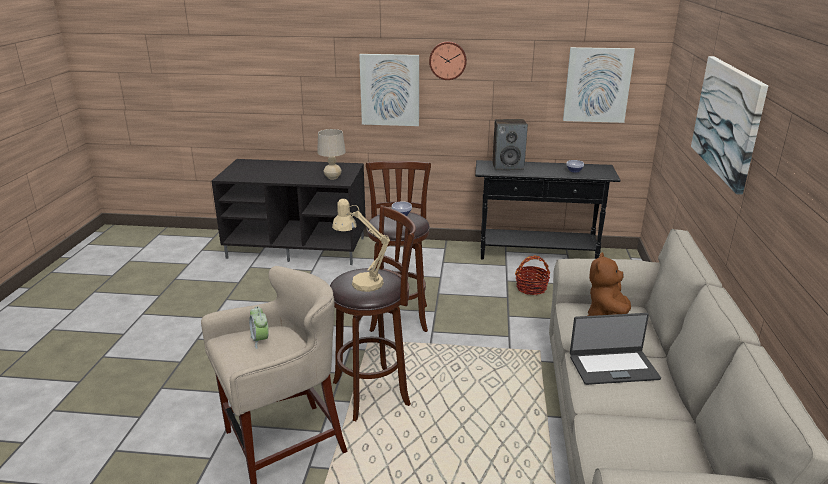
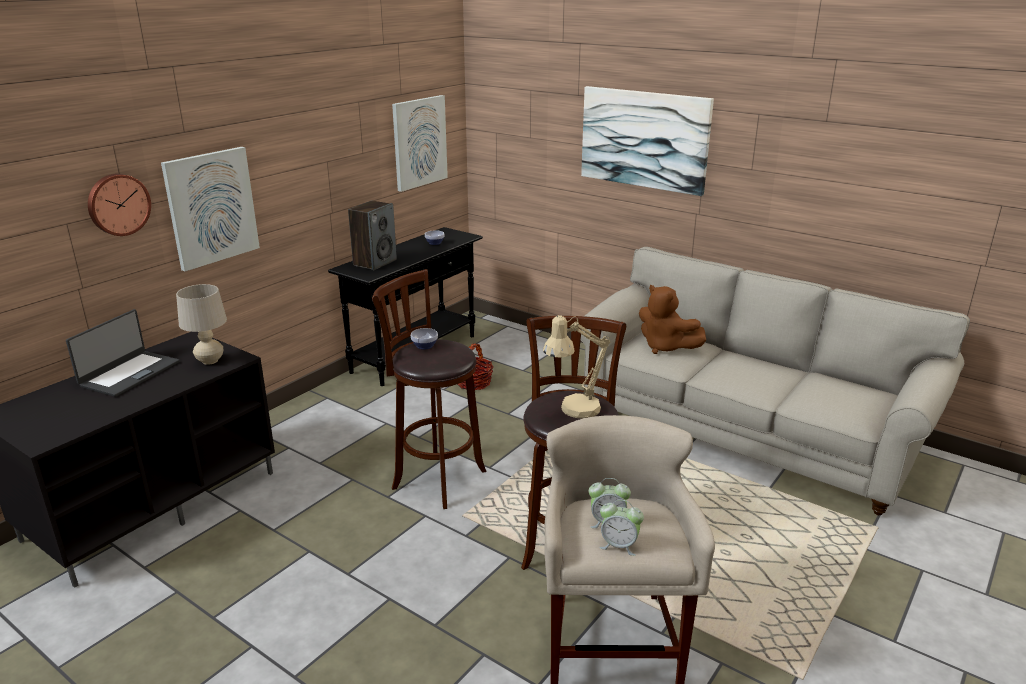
camera: 60 degrees left, 0 degrees up
(235, 350) = (619, 545): none -> alarm clock
(448, 60) = (276, 146): wall clock -> wall clock (118, 204)
(613, 367) = (728, 371): laptop -> laptop (129, 374)

